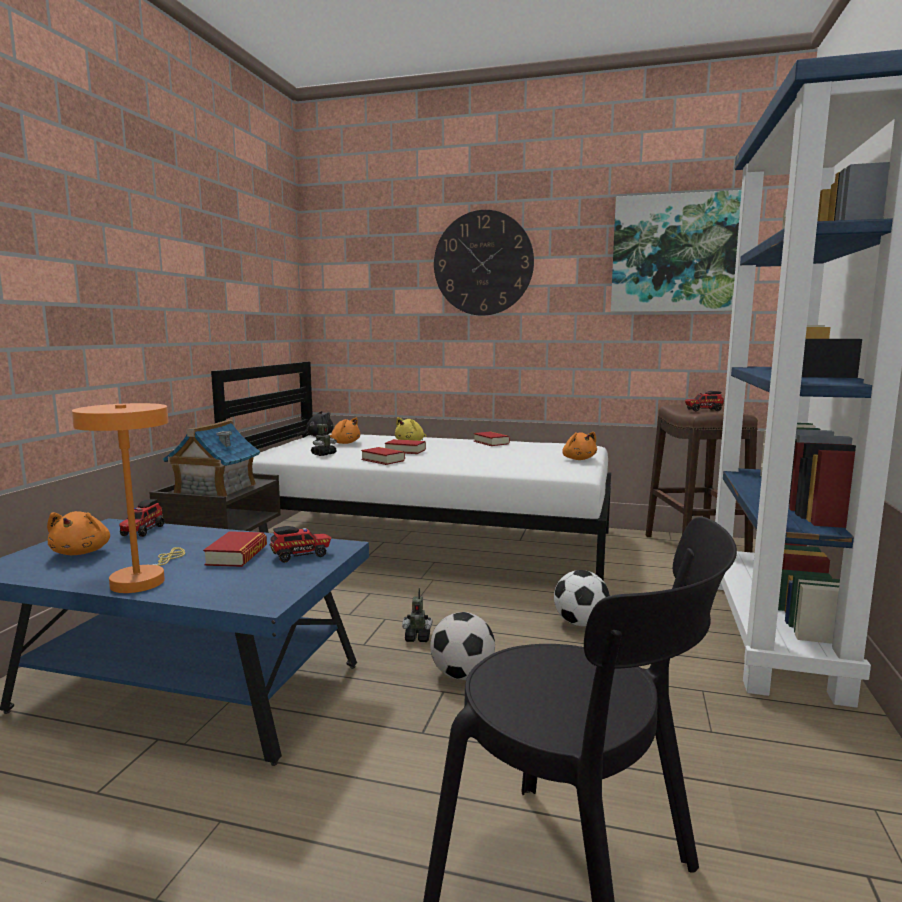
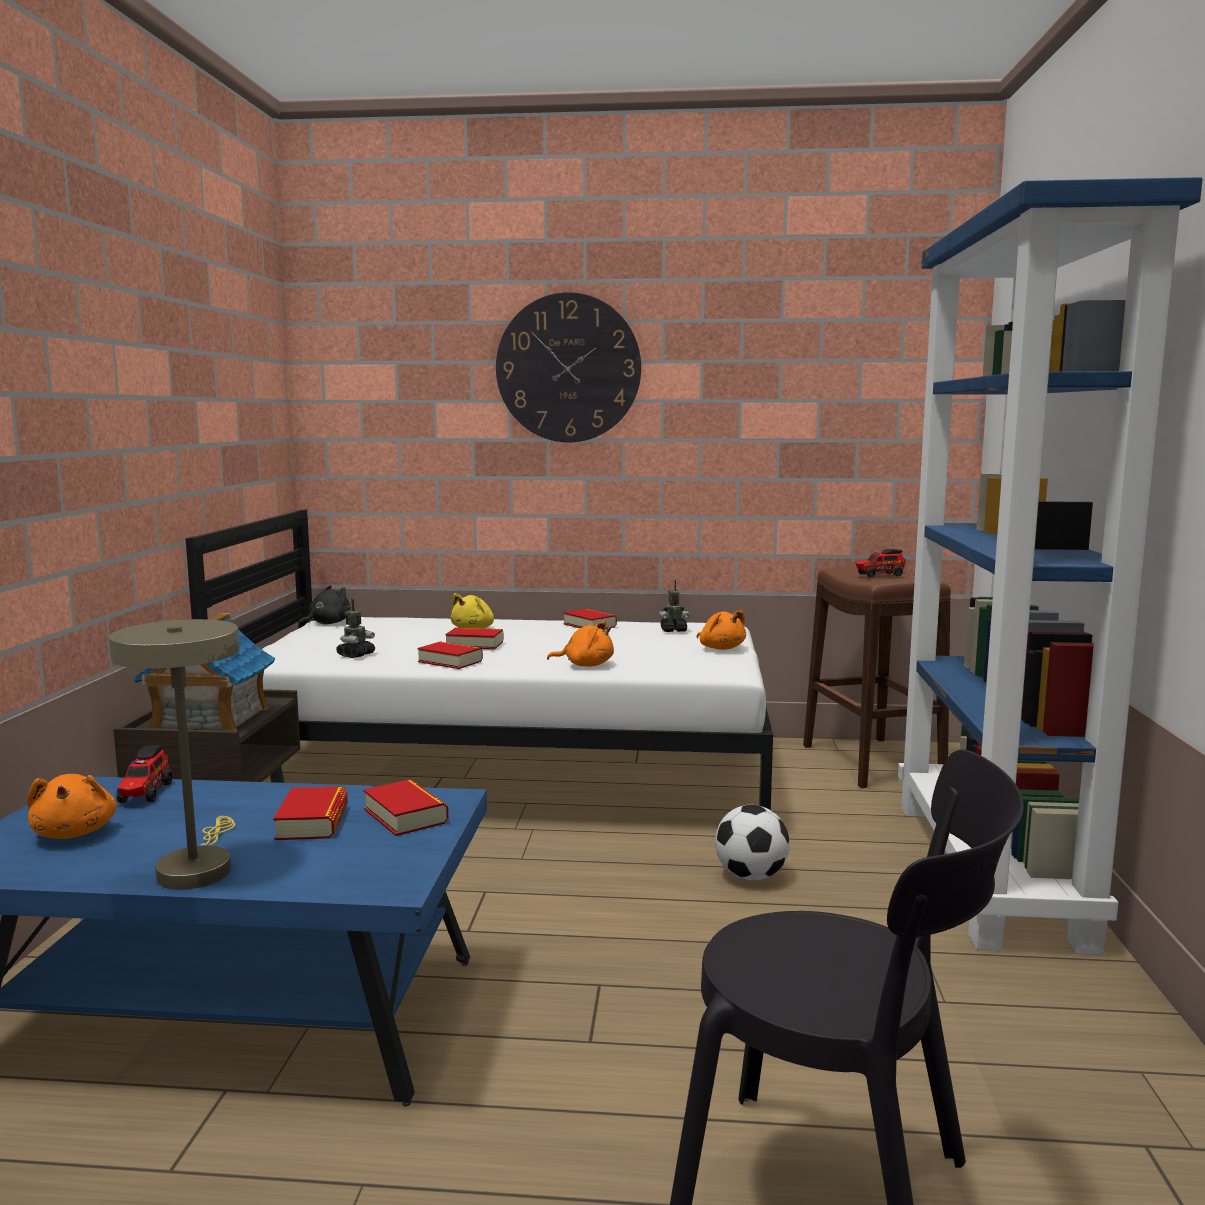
camera: 10 degrees left, 0 degrees up
(142, 579) = (197, 867): orange table lamp -> beige table lamp
(302, 555) = (405, 816): toy truck -> book
(344, 443) = (375, 634): orange plush toy -> orange plush toy (585, 665)
(417, 638) = (540, 914): toy robot -> toy robot (673, 630)
(462, 675) = (617, 960): football -> none
(681, 253) = (841, 361): picture -> none

